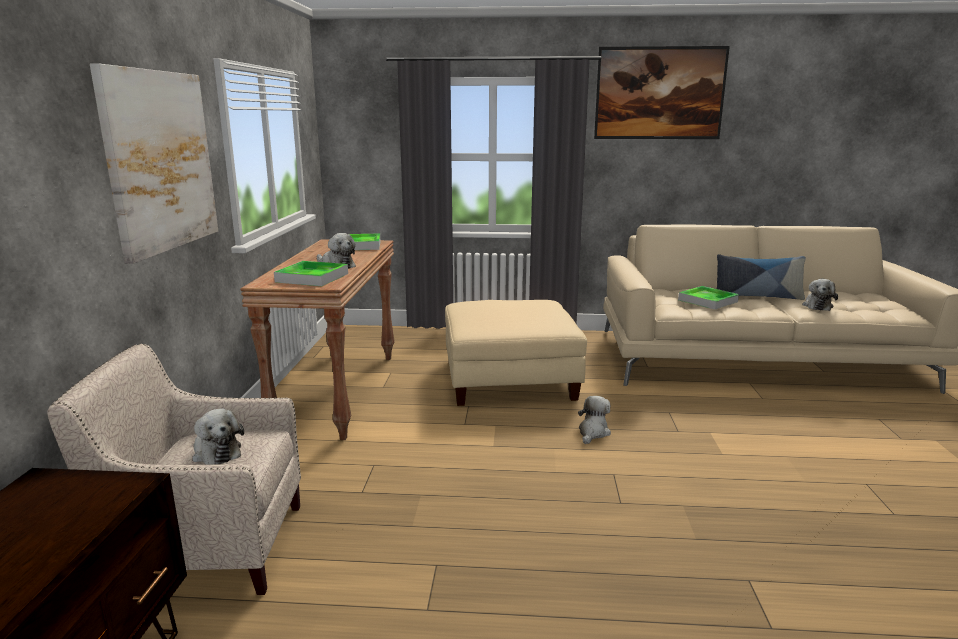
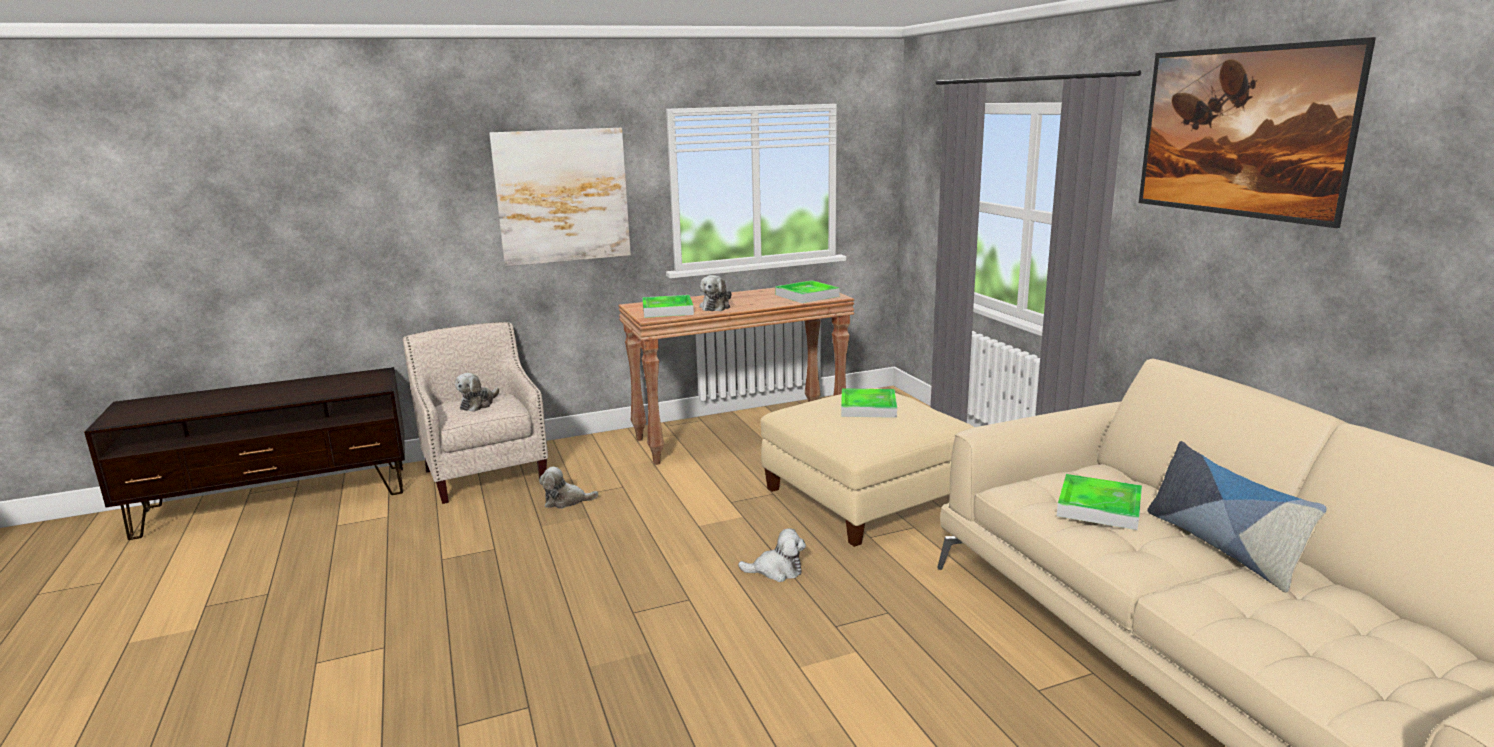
camera: 65 degrees right, 0 degrees up
(501, 309) = (868, 407): none -> tray
(817, 306) = (1260, 607): plush toy -> plush toy (566, 501)

